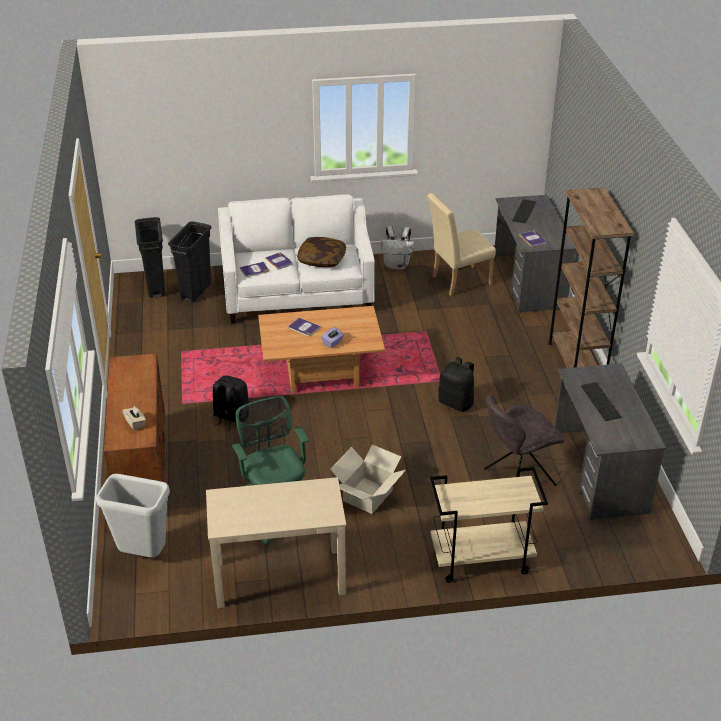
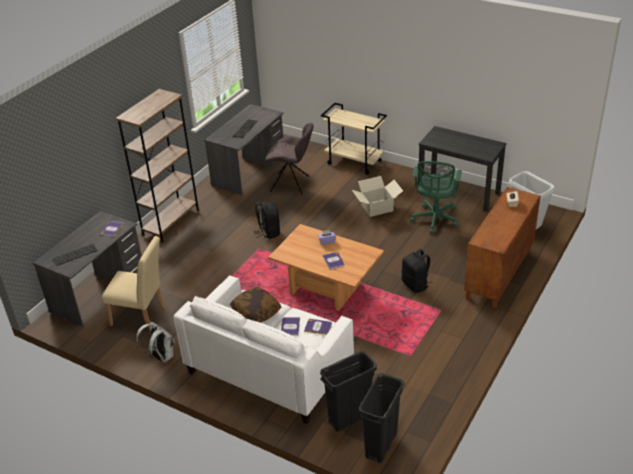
camera: 140 degrees left, 0 degrees up
(278, 577) = (459, 192): beige desk -> black desk

